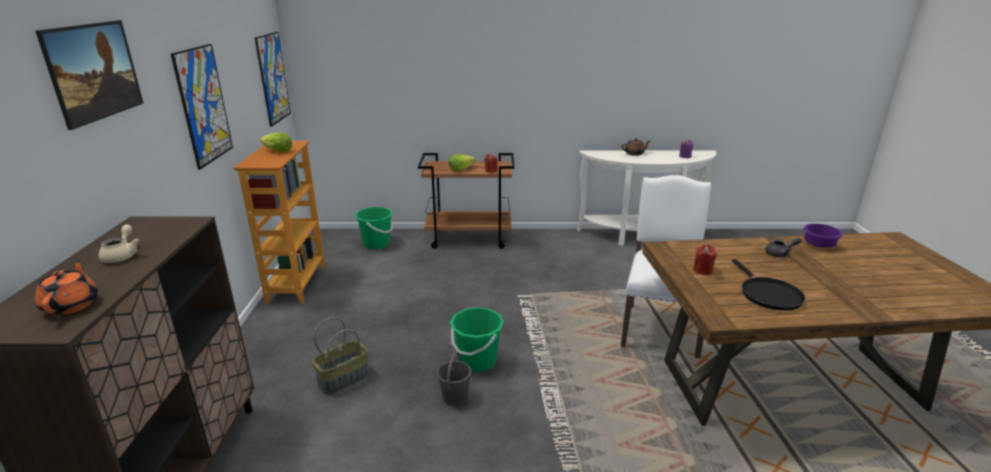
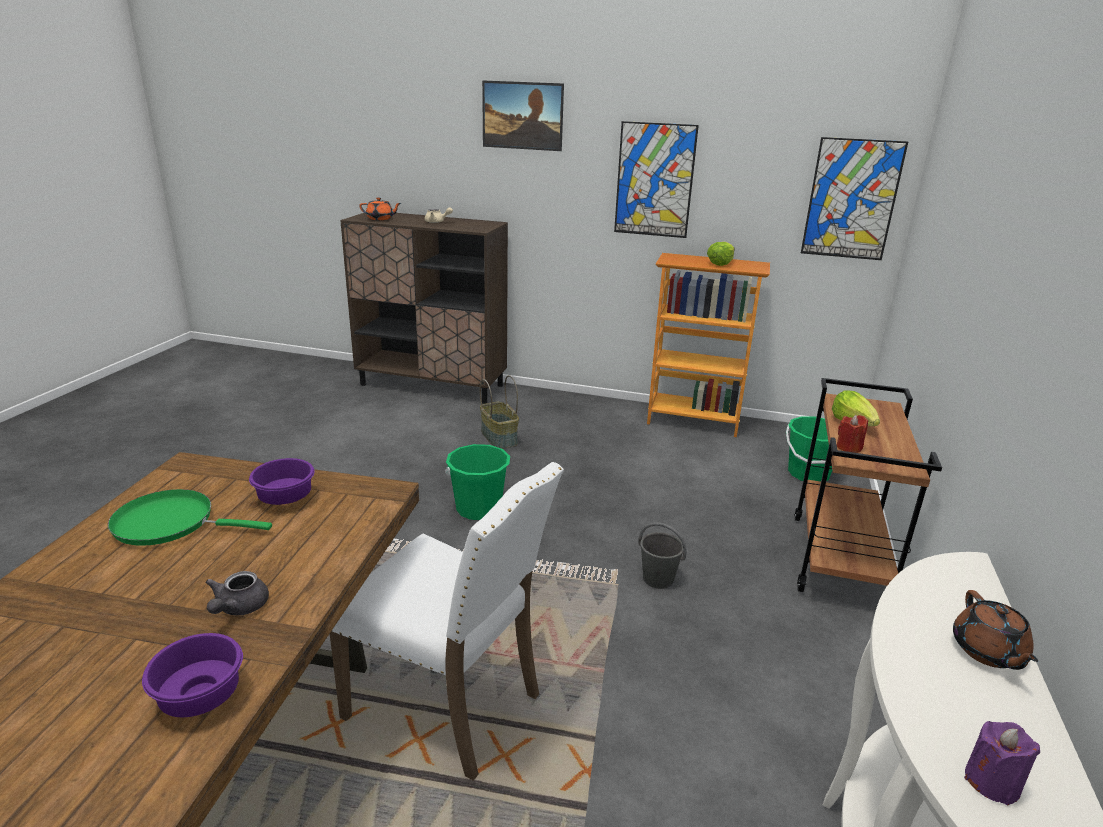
camera: 105 degrees right, 0 degrees up
(454, 398) = (429, 487): grey bucket -> grey bucket (657, 578)
(702, 270) = (287, 498): red candle -> purple bowl
(768, 295) = (171, 523): black frying pan -> green frying pan

